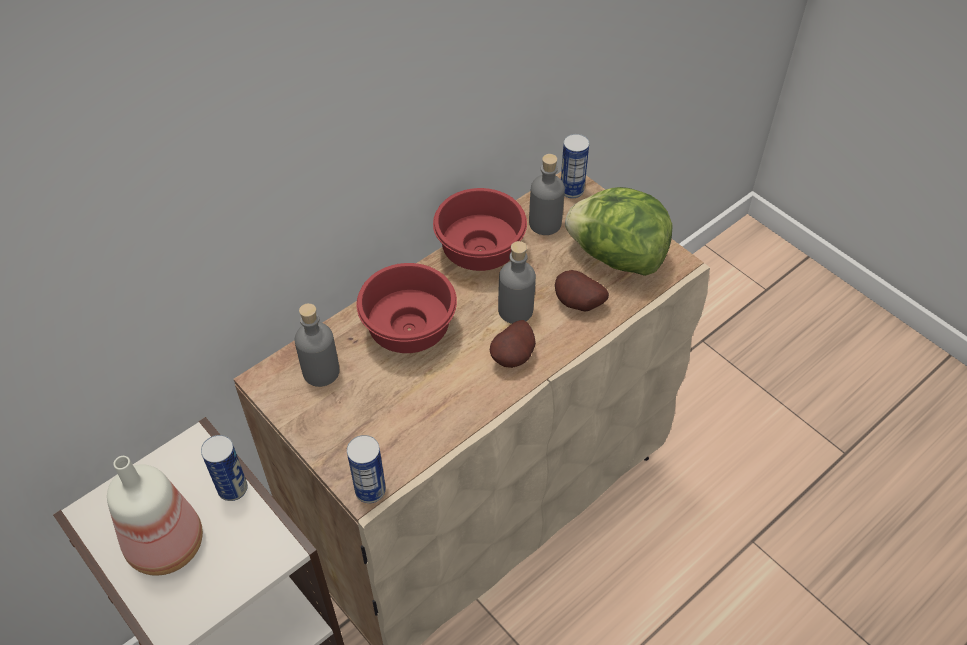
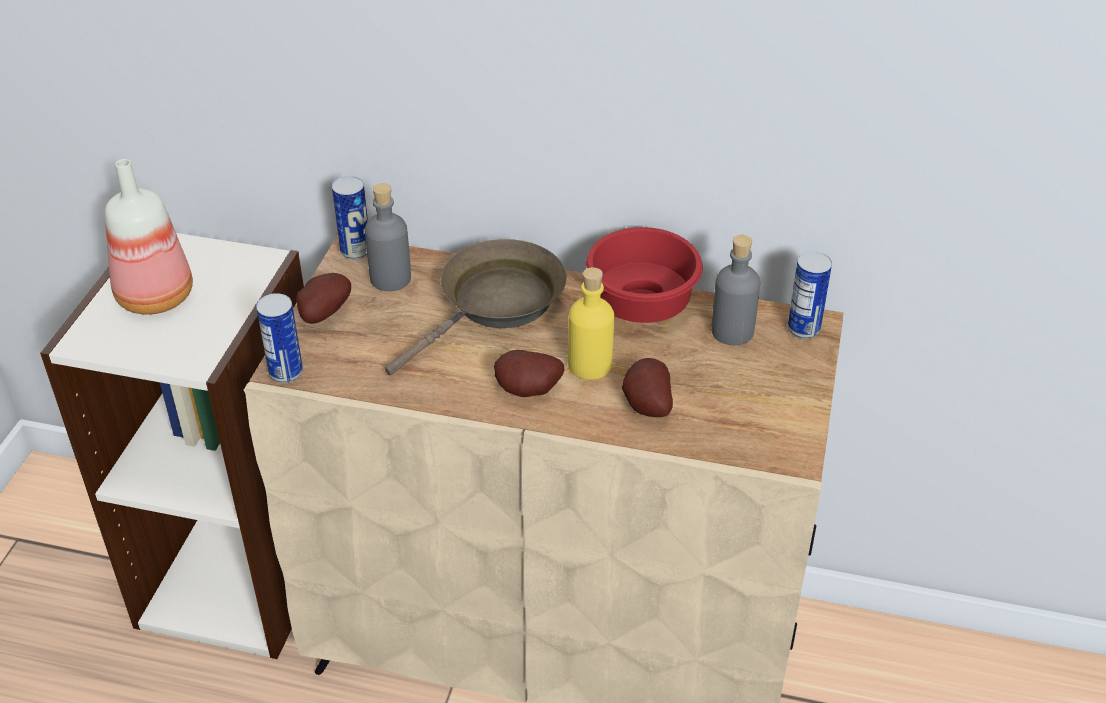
camera: 55 degrees right, 10 degrees down
(233, 488) = (237, 303): can -> can (355, 251)
(322, 434) = (323, 314): none -> potato
(409, 326) = (495, 305): red bowl -> brown frying pan
(515, 310) = (590, 365): grey bottle -> yellow bottle
(616, 257) = (746, 405): lettuce -> none

